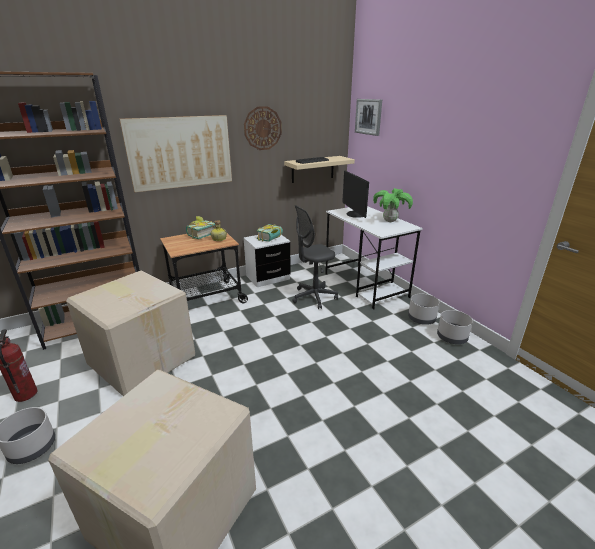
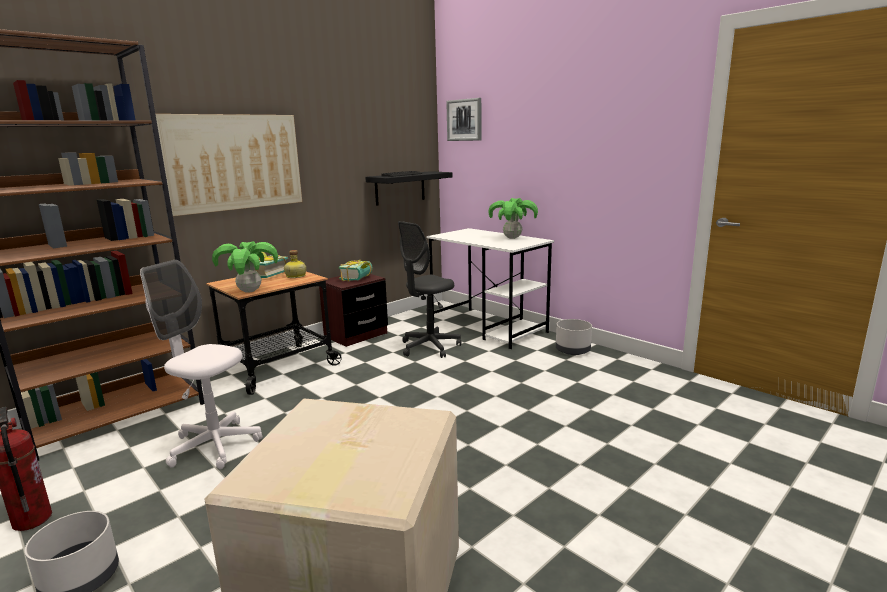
camera: 15 degrees left, 10 degrees down
(142, 359) = (214, 446): cardboard box -> white office chair
(181, 251) = (249, 291): none -> potted plant
(262, 128) = (337, 134): wall clock -> none
(268, 277) = (356, 335): white nightstand -> brown nightstand
(312, 169) = (400, 188): beige shelf -> black shelf
(355, 214) = (466, 236): monitor -> none
(452, 337) = (616, 362): grey planter -> none

